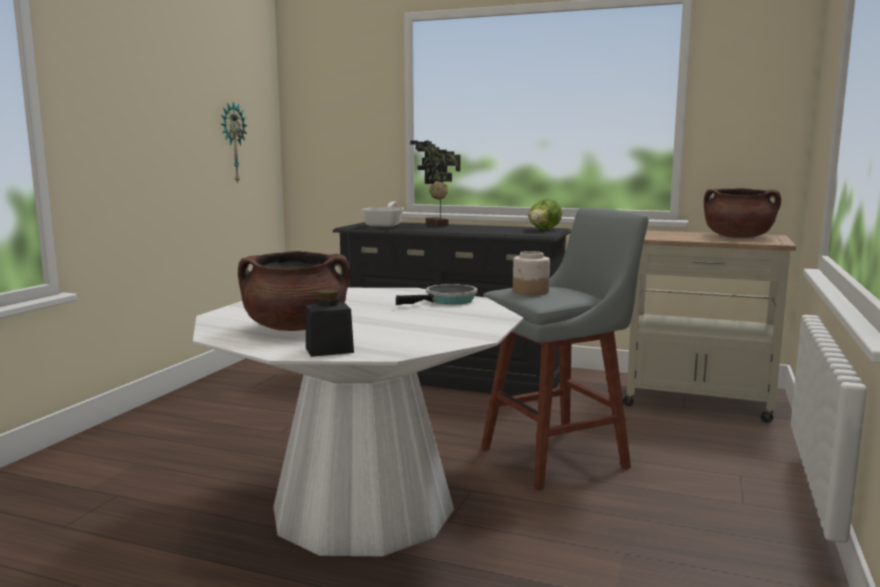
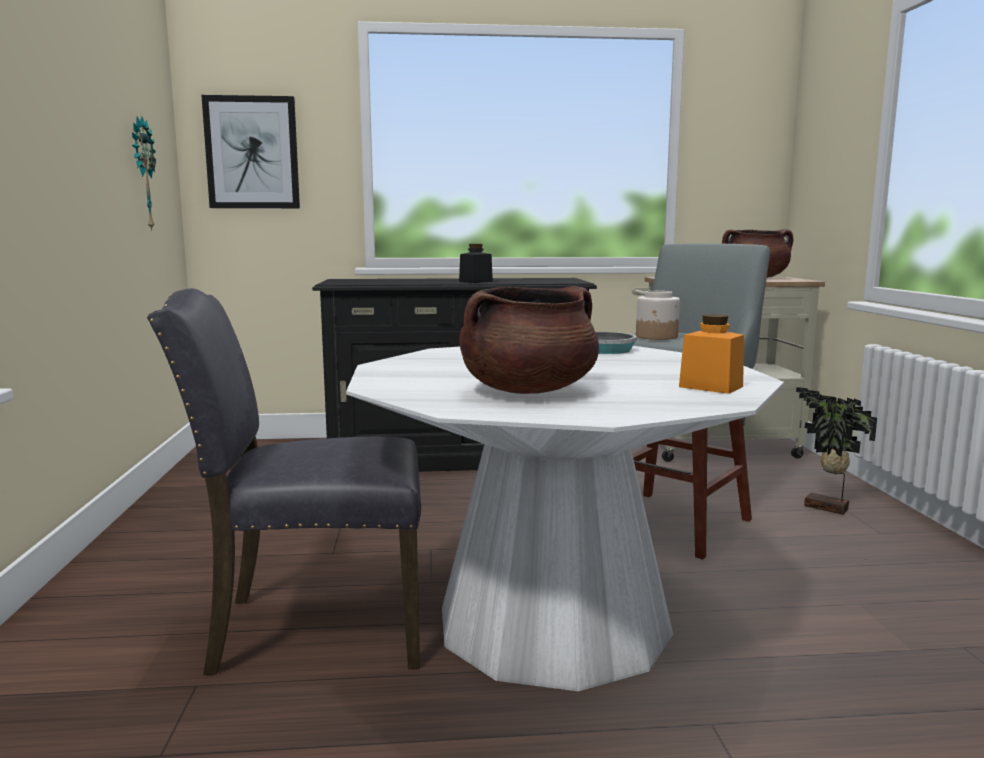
camera: 25 degrees left, 0 degrees up
(213, 478) = (314, 628): none -> grey chair
(327, 121) = (252, 153): none -> picture
(329, 350) = (646, 408): black jar -> black jar (475, 281)
(385, 225) = (369, 281): frying pan -> none
(425, 340) = (711, 387): none -> orange jar
(435, 225) = (425, 279): potted plant -> potted plant (826, 509)
(543, 230) = (558, 279): lettuce -> none

